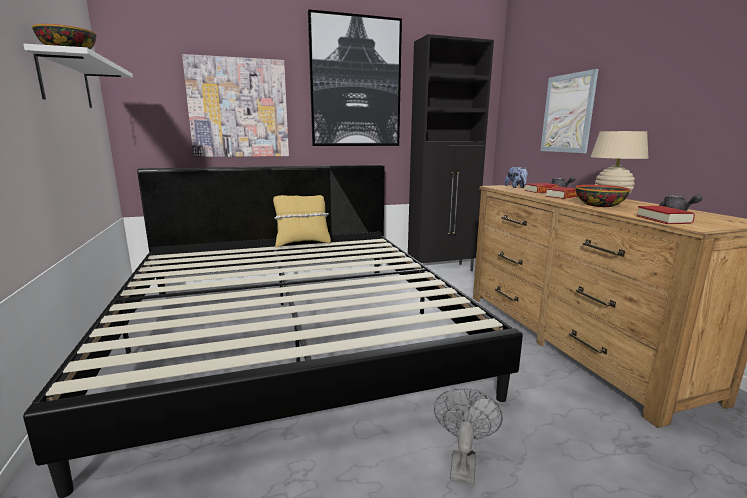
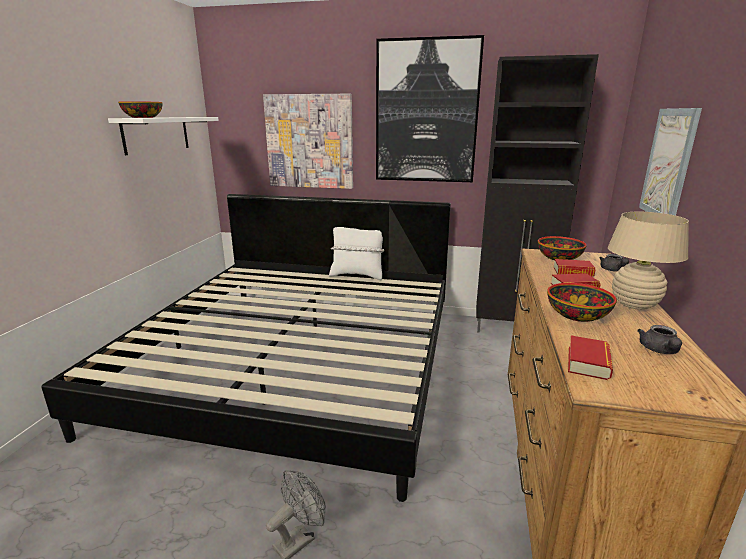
camera: 30 degrees right, 5 degrees up
(302, 243) = (357, 275): yellow pillow -> white pillow
(516, 187) = (559, 258): plush toy -> bowl

